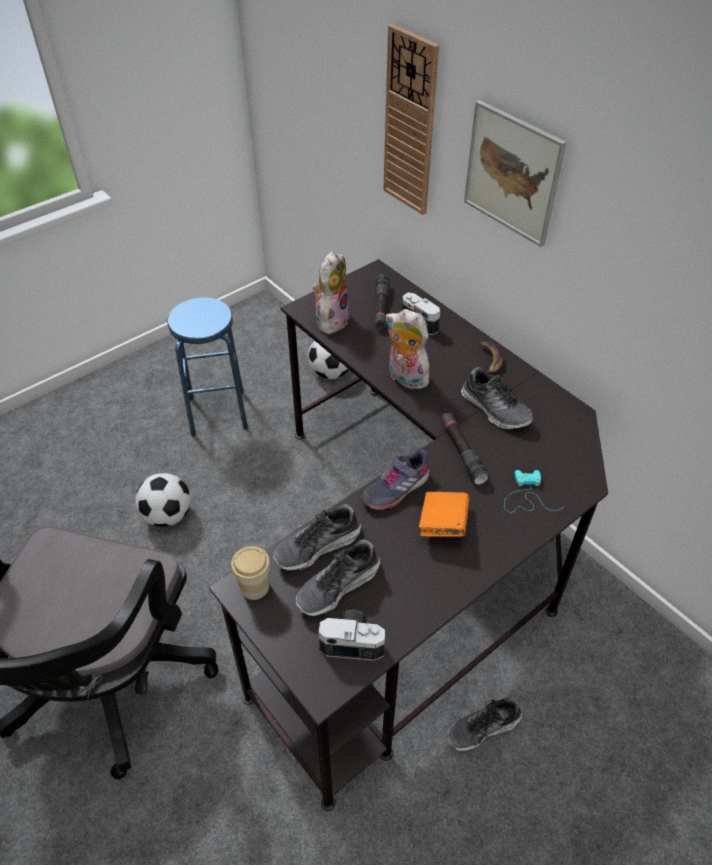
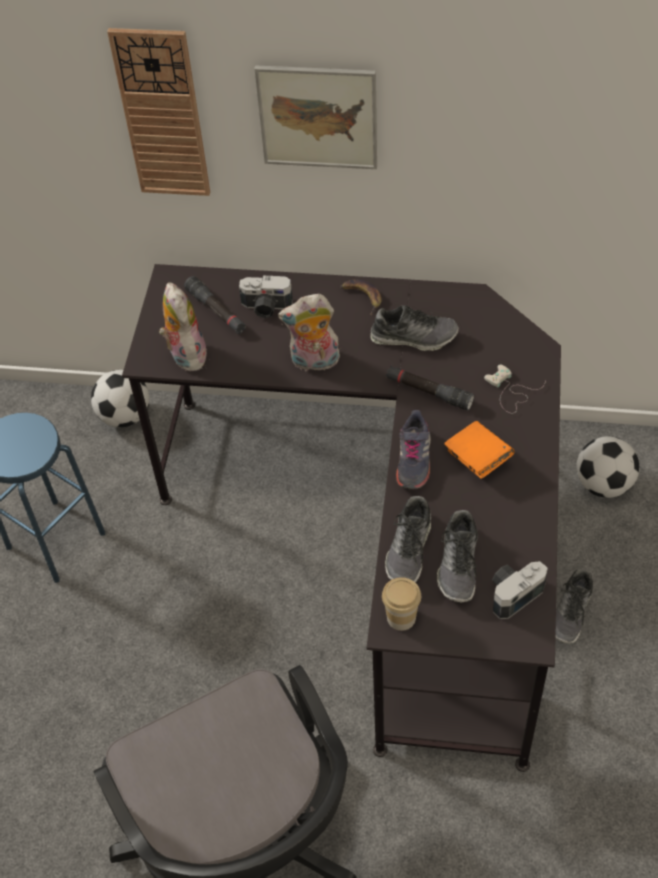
camera: 40 degrees left, 5 degrees up
(168, 516) = (126, 672): football -> football (604, 484)
(526, 496) = (510, 391): turquoise game controller -> white game controller

